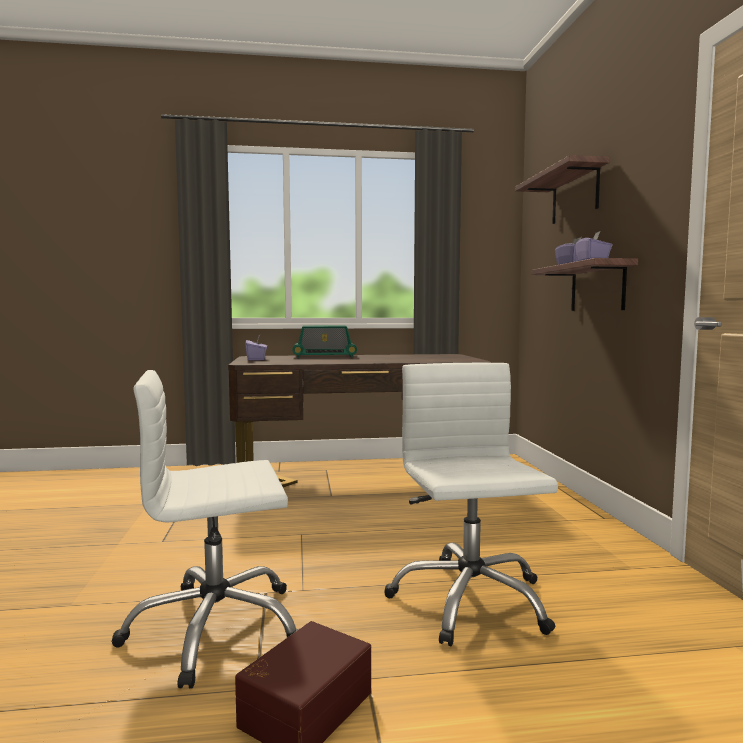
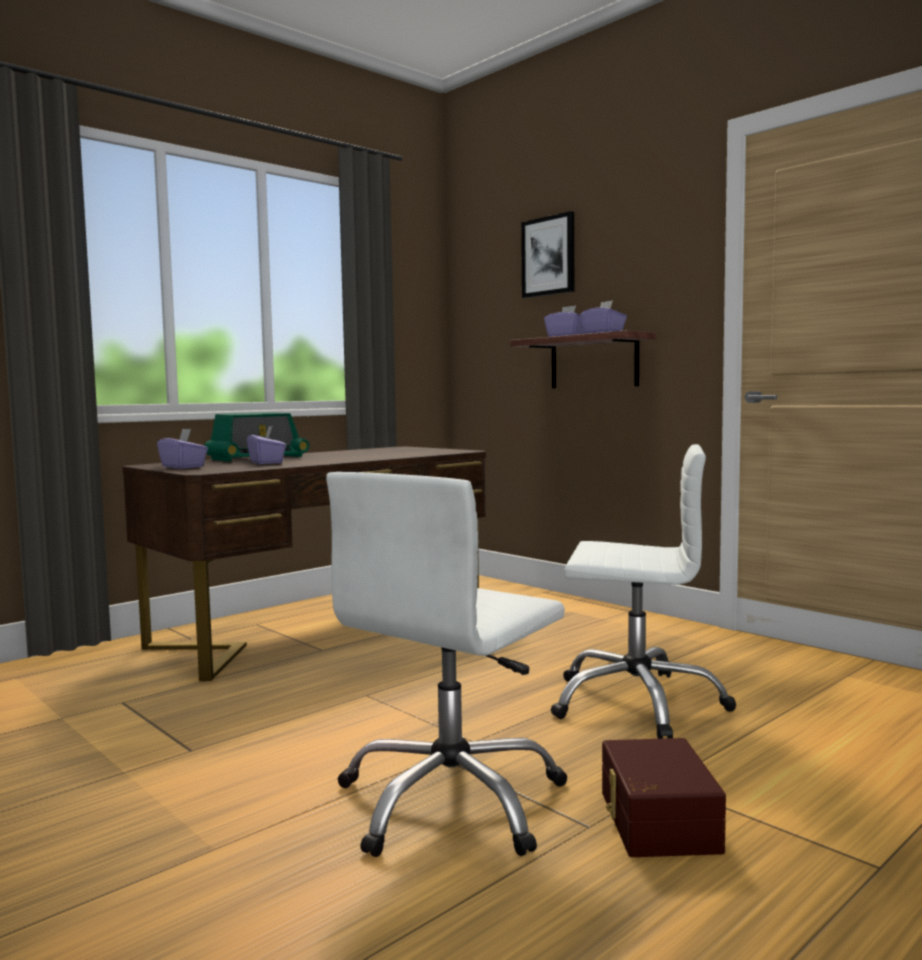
camera: 35 degrees left, 0 degrees up
(310, 360) = (267, 462): none -> purple tissue box
(469, 600) = (637, 702): white office chair -> white office chair turned 150 degrees clockwise
(575, 195) = (549, 256): shelf -> picture

